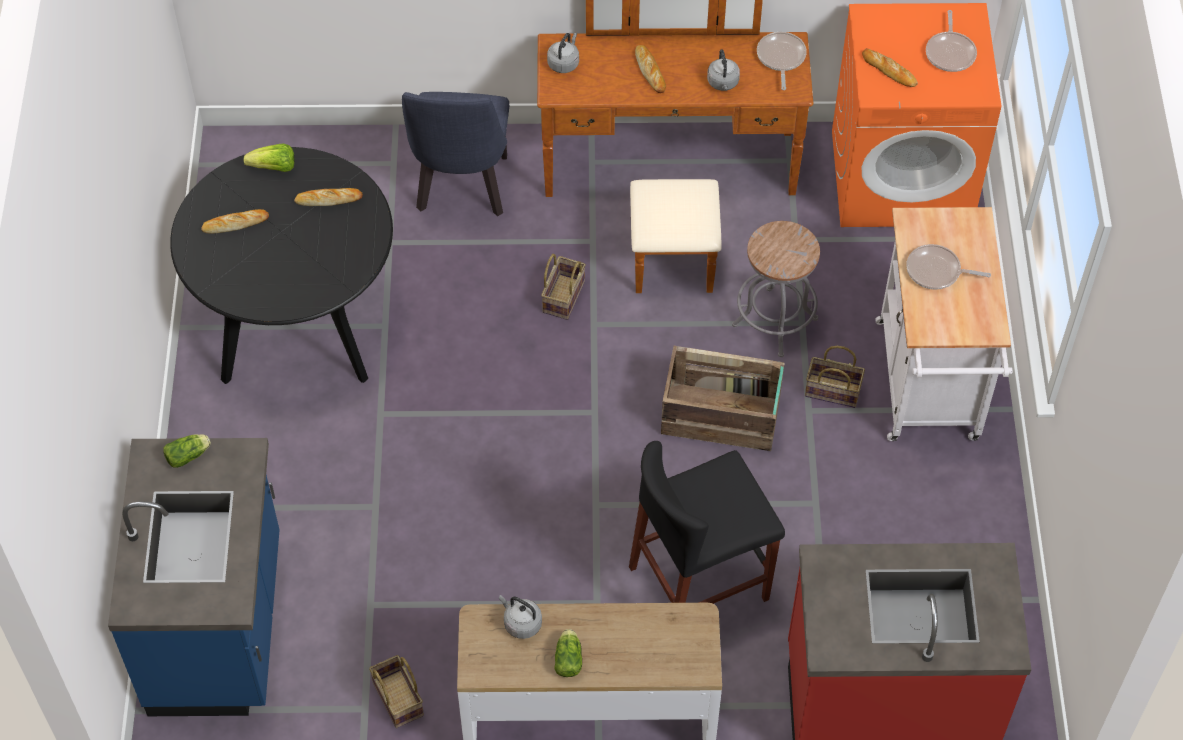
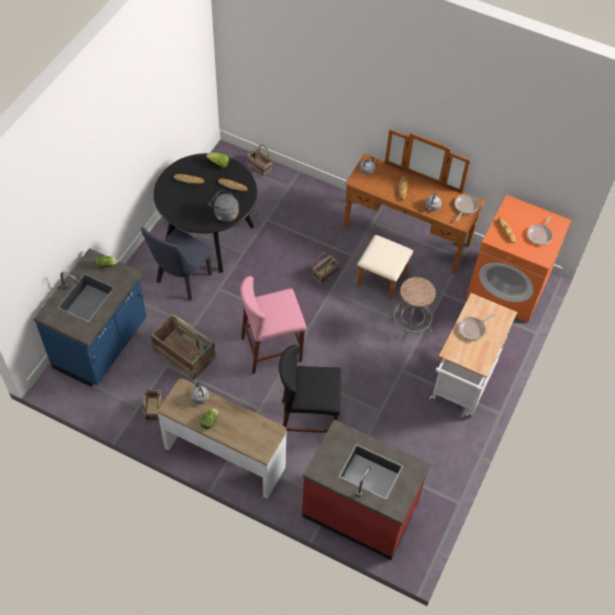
camera: 25 degrees right, 0 degrees up
(347, 259) = (224, 214): none -> grey kettle
(462, 190) = (310, 210): blue chair -> blue chair (181, 281)
(551, 482) = (271, 349): none -> pink stool
(722, 416) = (362, 355): crate -> crate (184, 355)
(831, 392) = (417, 366): basket -> basket (259, 166)
(936, 271) = (473, 329): frying pan -> frying pan turned 75 degrees counterclockwise

